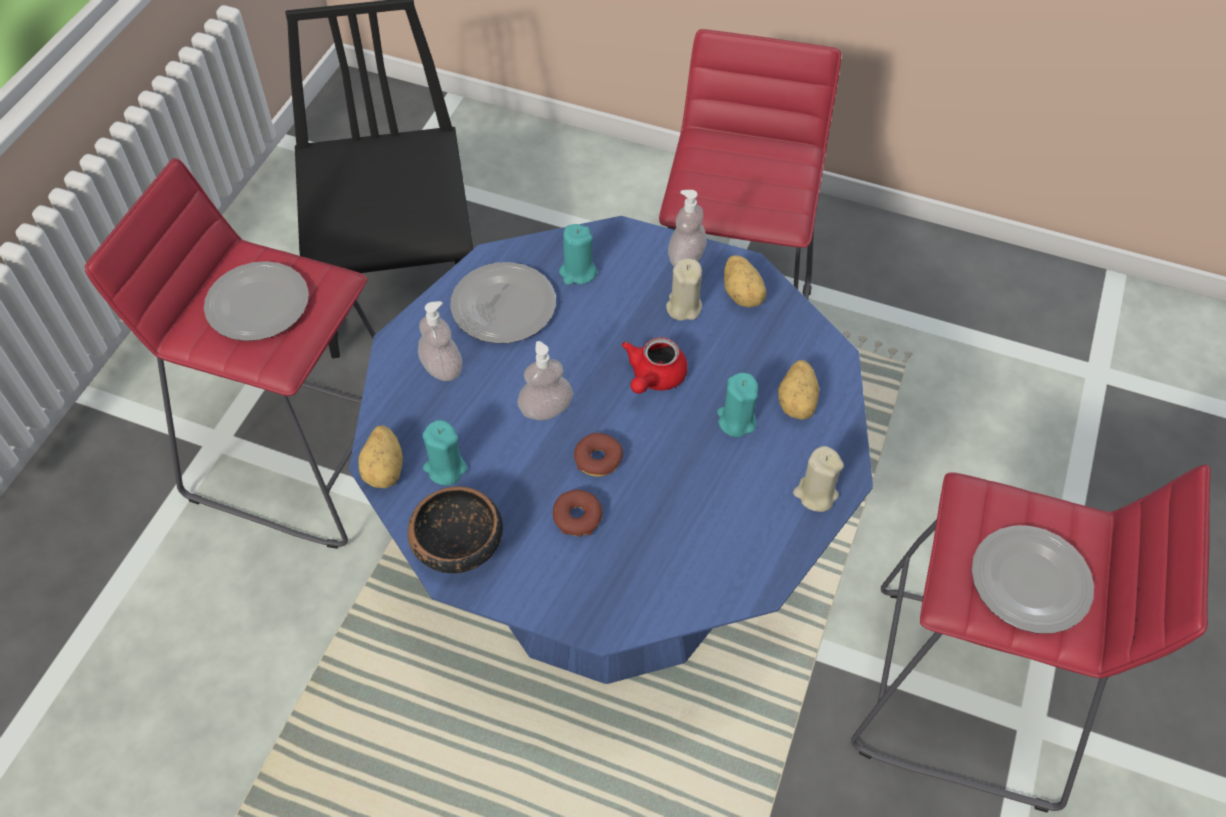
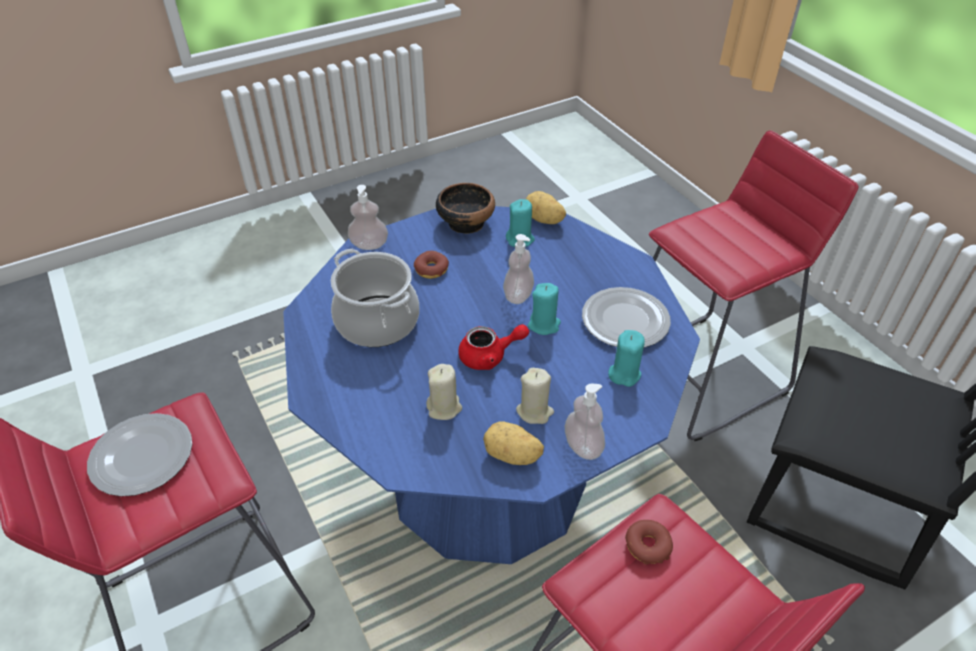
camera: 130 degrees right, 10 degrees down
(256, 303) = (734, 238): plate -> none
(442, 368) = (596, 270): soap dispenser -> soap dispenser (369, 245)
(598, 459) = (458, 297): donut -> donut (647, 545)
(653, 378) = (489, 356): red teapot -> red teapot turned 105 degrees clockwise
(704, 504) = (377, 322): none -> cooking pot
(736, 420) = (412, 374): turquoise candle -> turquoise candle (544, 325)
(798, 402) = (388, 416): potato -> none
(815, 494) = (319, 375): beige candle -> beige candle (444, 407)

